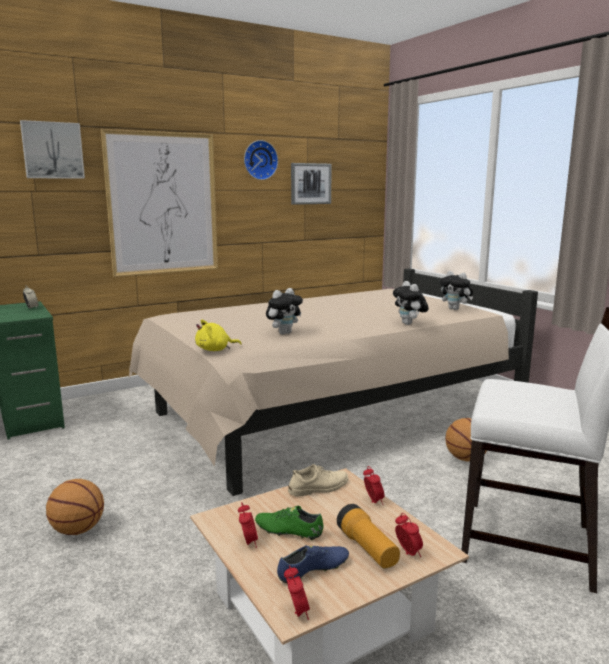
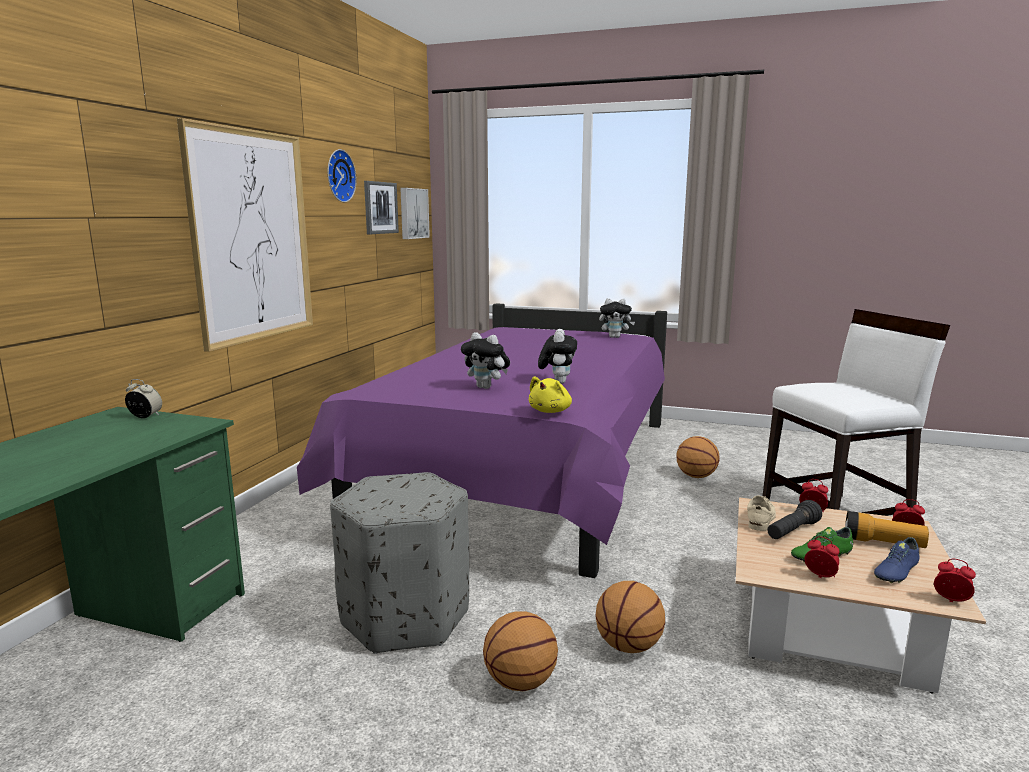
camera: 40 degrees left, 0 degrees up
(52, 150) = (117, 149): picture -> picture (412, 213)
(100, 470) = (406, 616): none -> grey ottoman
(165, 544) = (628, 646): none -> basketball
(313, 571) = (895, 572): blue shoe -> blue shoe turned 150 degrees counterclockwise
(316, 506) = (792, 531): none -> black flashlight
(330, 413) = (526, 474): beige bed -> purple bed
(409, 324) = (624, 355): plush toy -> plush toy (486, 387)

